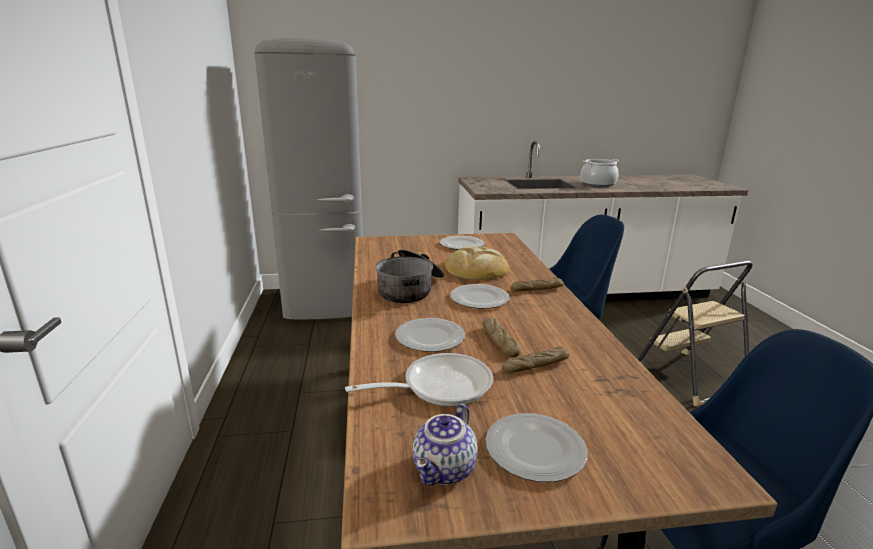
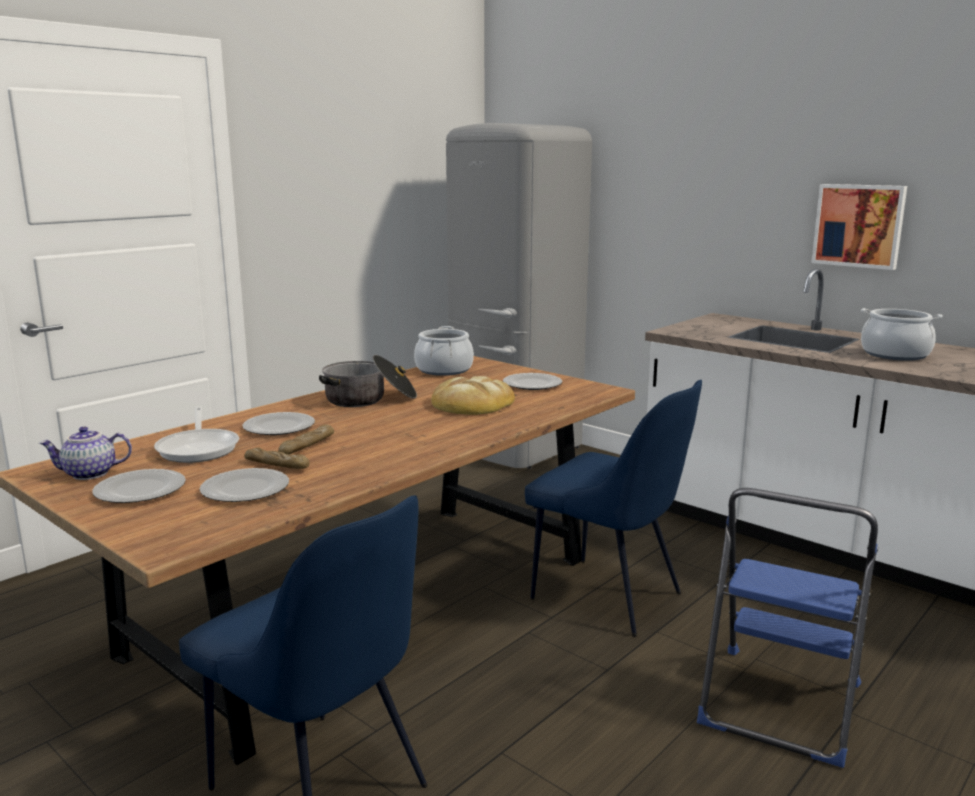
camera: 50 degrees right, 5 degrees down
(382, 252) = (443, 370): none -> cooking pot
(439, 386) = (199, 448): frying pan -> frying pan turned 45 degrees clockwise
(478, 299) = (391, 421): plate -> plate (244, 489)
(536, 290) = (460, 433): bread -> none
(545, 114) = (859, 225): none -> picture
(692, 379) = (778, 706): beige step ladder -> blue step ladder

